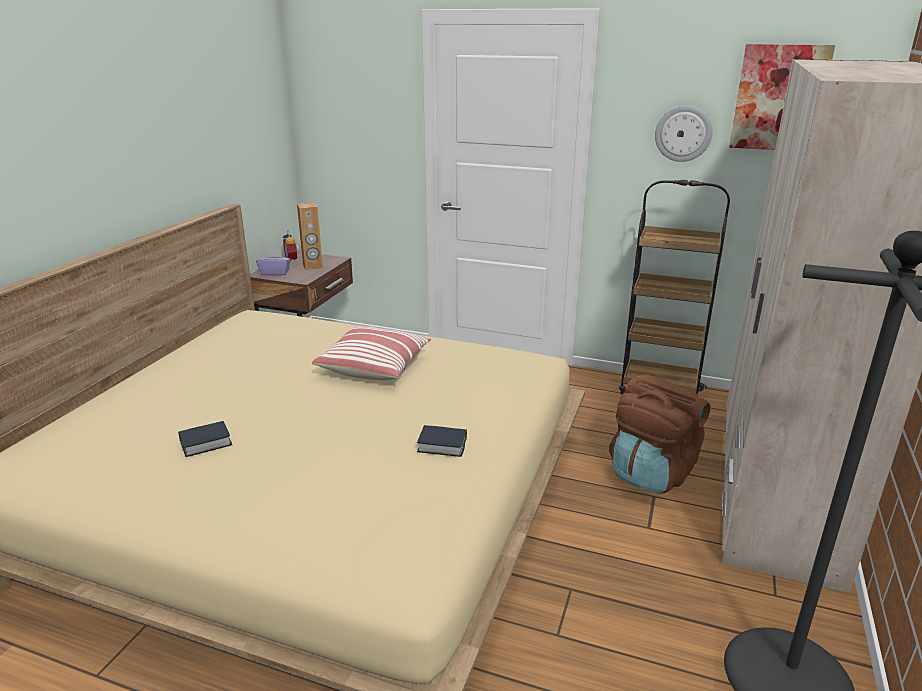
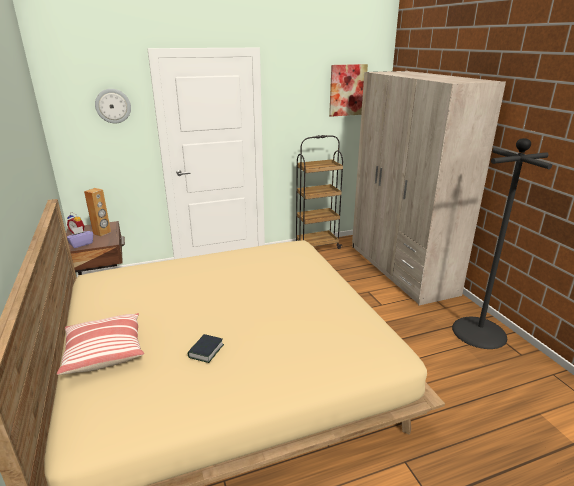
camera: 40 degrees left, 0 degrees up
(374, 366) = (229, 275): pillow -> pillow (104, 352)
(442, 445) = (322, 296): book -> none
(652, 472) = (355, 282): brown backpack -> none
(683, 133) = (308, 111): wall clock -> wall clock (113, 106)

